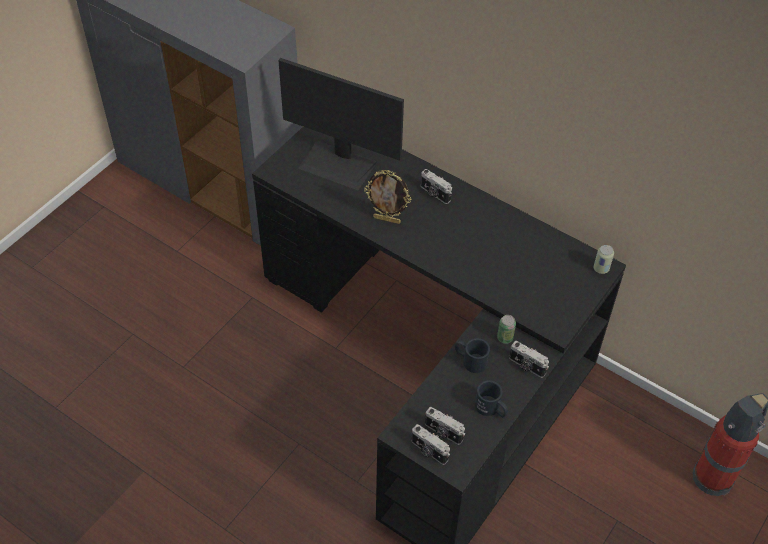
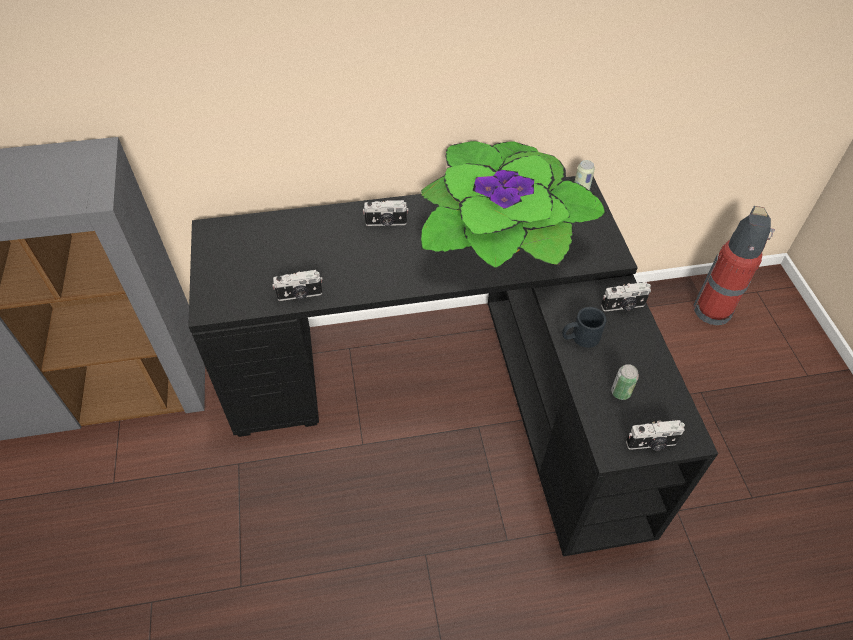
camera: 45 degrees left, 0 degrees up
(338, 164) = (268, 258): monitor -> none
(387, 219) = (373, 273): picture frame -> none
(443, 432) = (640, 417): camera -> camera (300, 295)
(491, 409) = (646, 363): black mug -> none
(497, 256) = (499, 236): none -> potted plant
(505, 338) = (579, 297): can -> can (620, 392)

